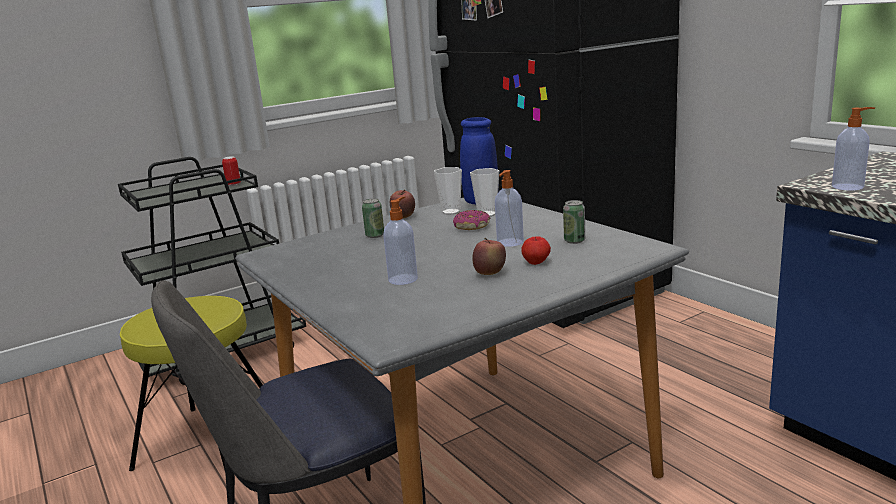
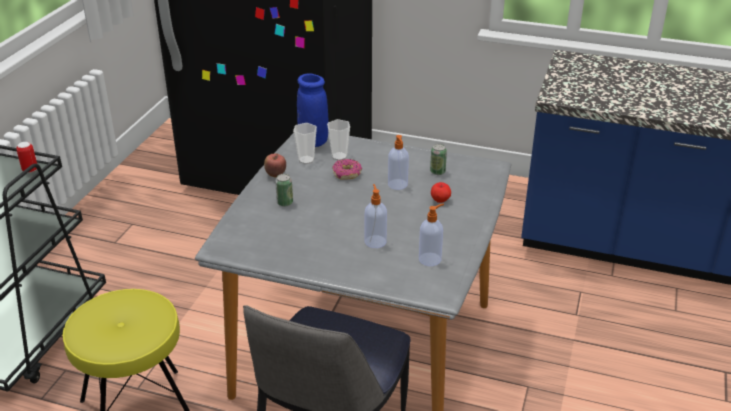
camera: 40 degrees left, 15 degrees up
(490, 274) = (425, 219): apple -> none
(849, 187) = (575, 97): soap dispenser -> soap dispenser (430, 259)

